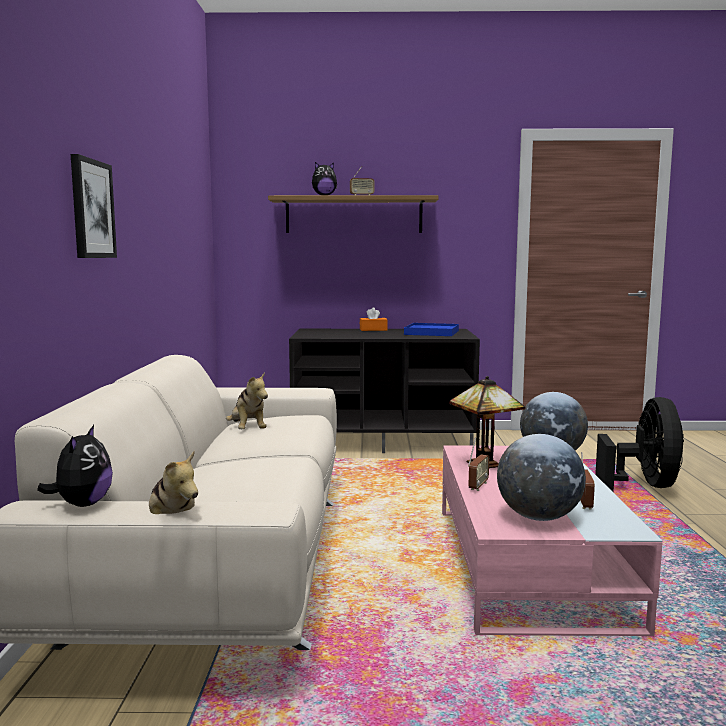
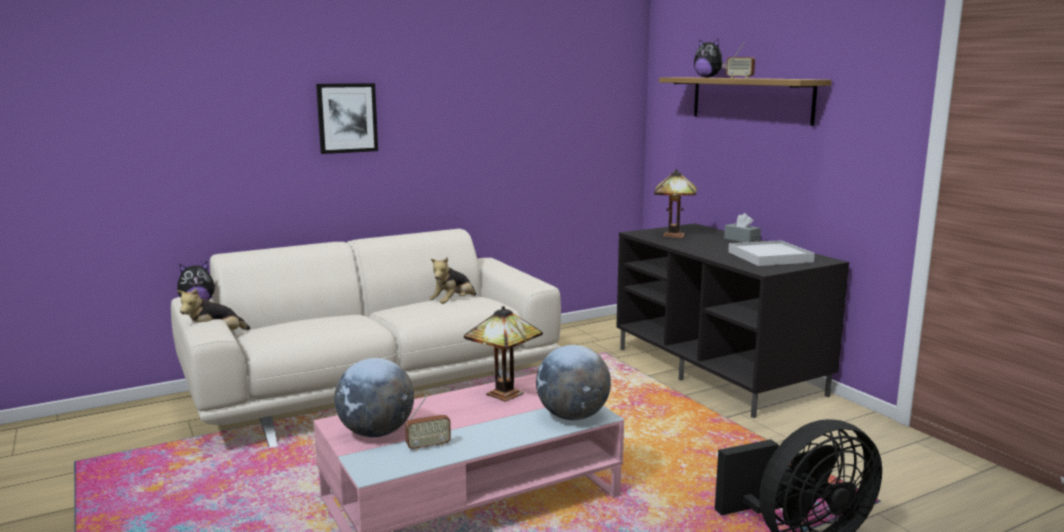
camera: 60 degrees right, 5 degrees up
(333, 334) = (674, 236): none -> table lamp
(373, 330) = (741, 240): orange tissue box -> grey tissue box
(431, 333) = (769, 257): blue tray -> white tray
(478, 486) = (437, 401): radio -> none

